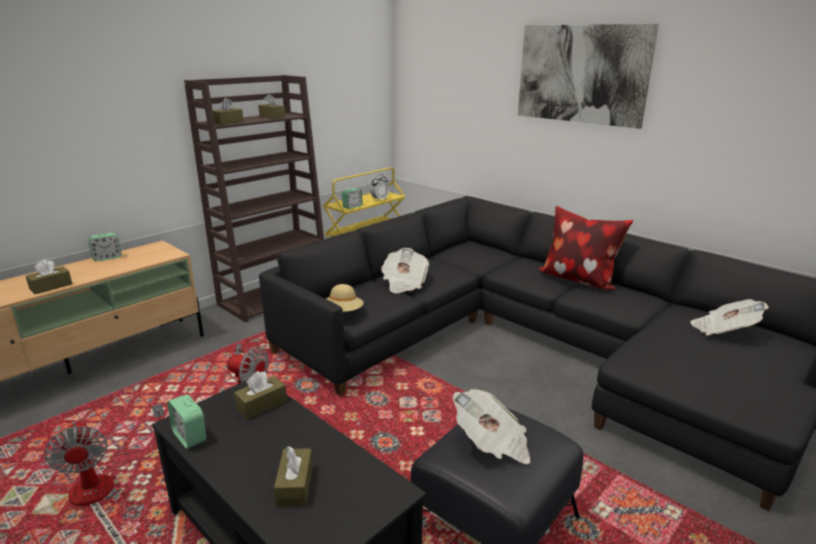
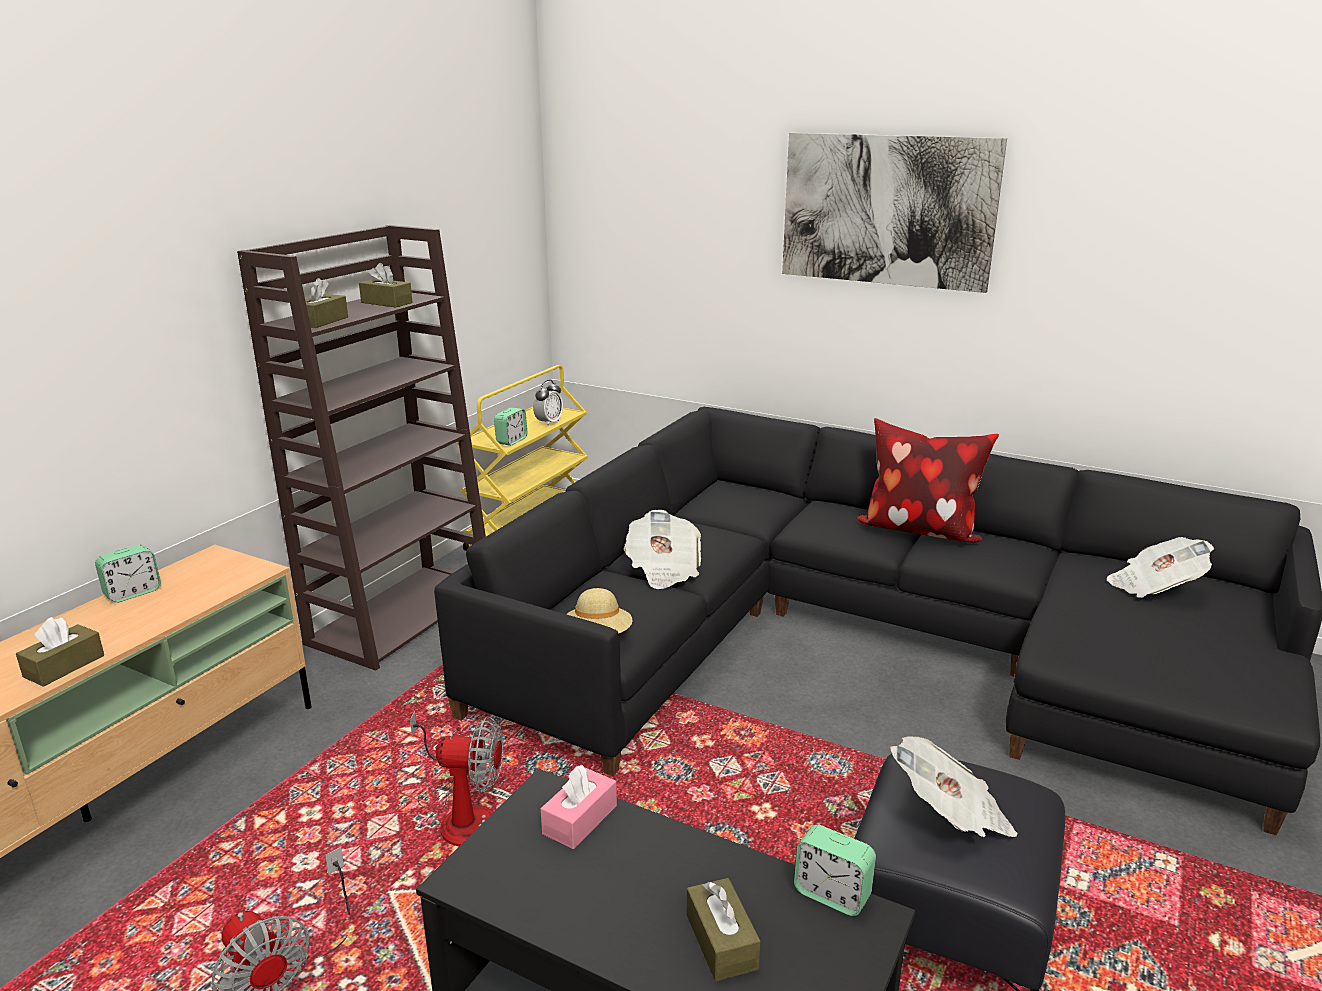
camera: 15 degrees left, 0 degrees up
(189, 436) = (498, 897): alarm clock -> alarm clock (832, 894)
(261, 404) = (580, 819): brown tissue box -> pink tissue box

